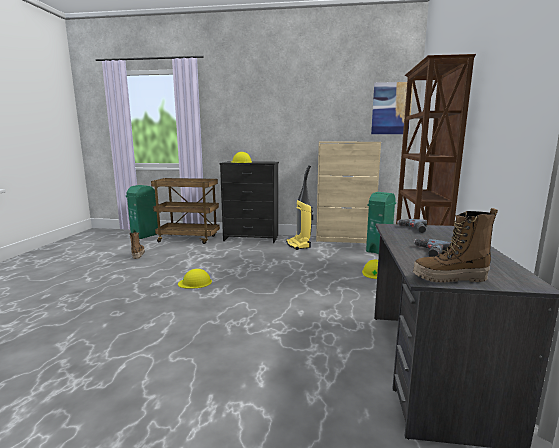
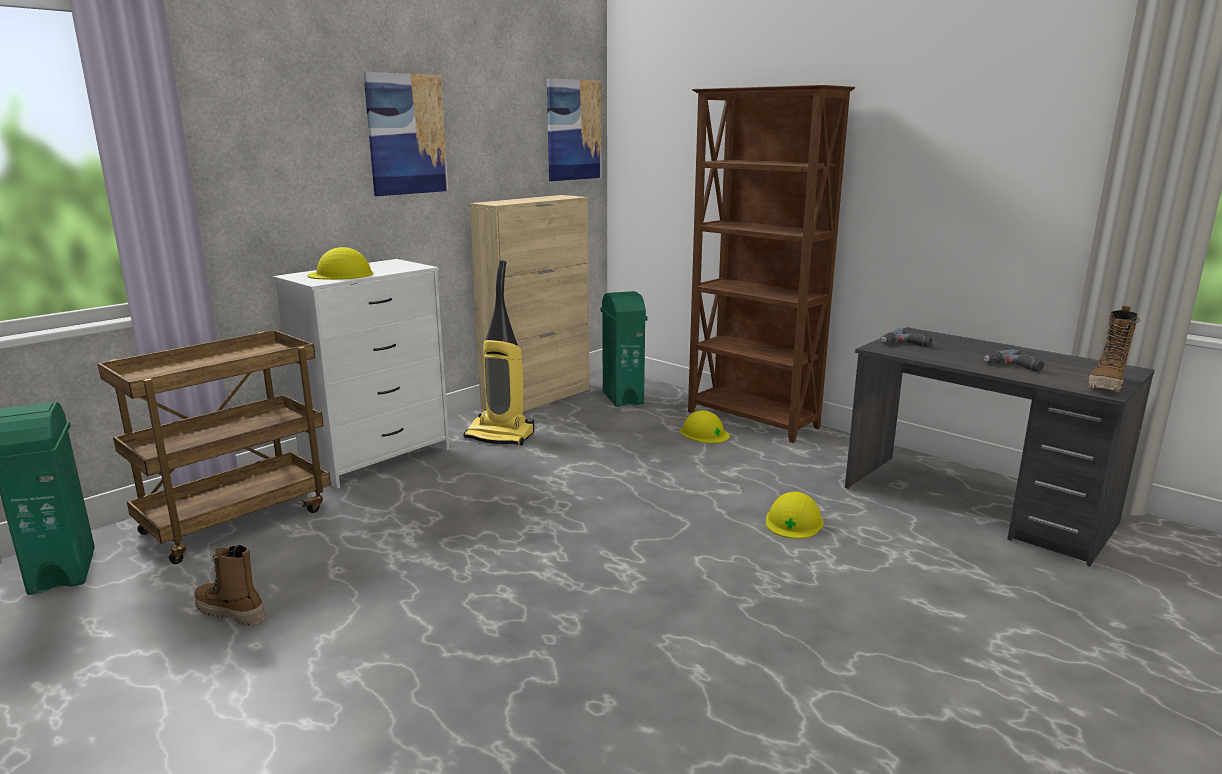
camera: 55 degrees left, 5 degrees up
(195, 282) = (548, 579): yellow hard hat -> yellow hard hat (794, 521)
(251, 238) = (377, 458): black dresser -> white dresser
(290, 110) = (406, 134): none -> picture

